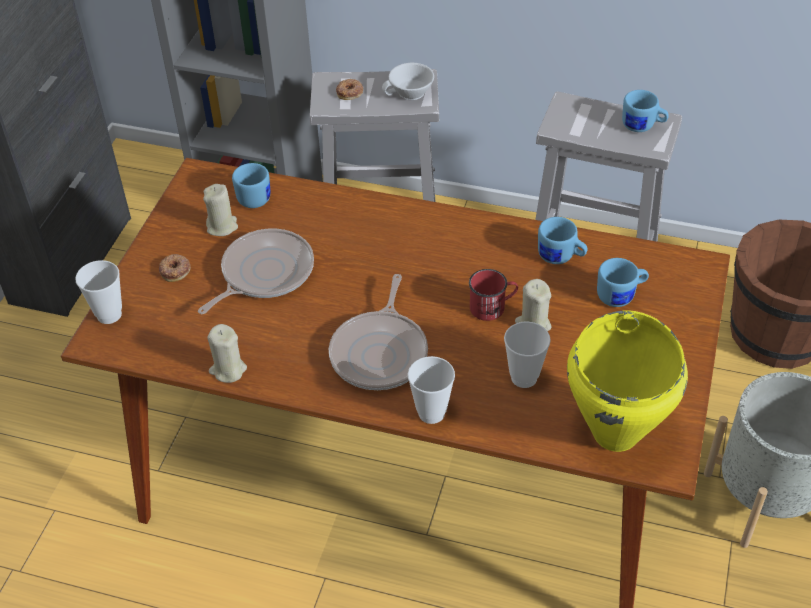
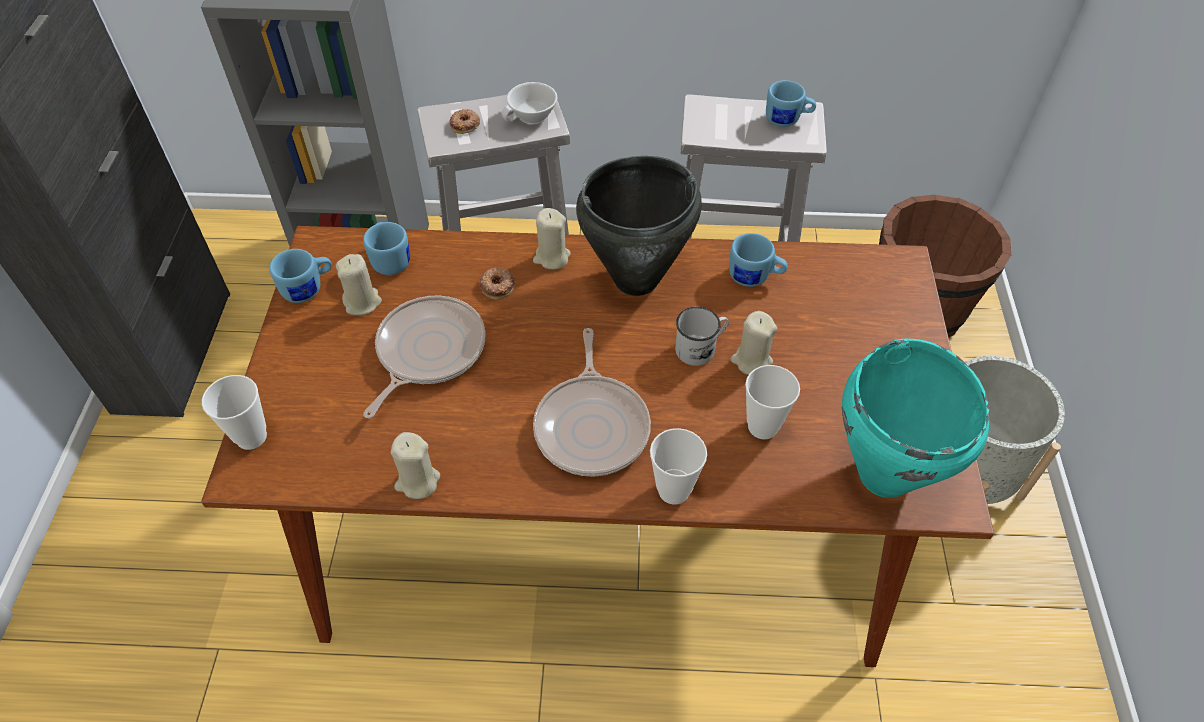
camera: 15 degrees left, 5 degrees up
(175, 270) = (319, 365): donut -> donut (497, 286)
(389, 214) = (551, 257): none -> beige candle
(456, 243) = (637, 280): none -> black cooking pot
(492, 307) = (700, 348): red mug -> white mug
(616, 433) = (885, 474): yellow cooking pot -> turquoise cooking pot
(621, 295) = (833, 311): blue mug -> blue mug (309, 289)

